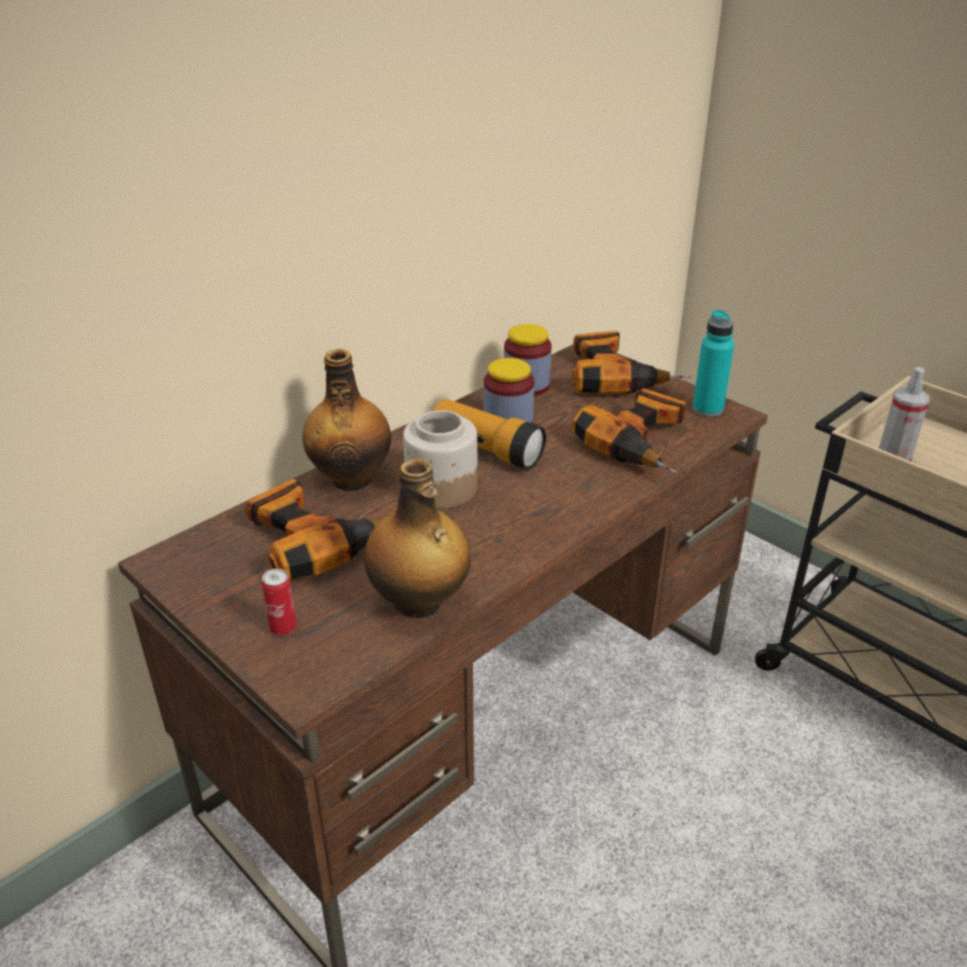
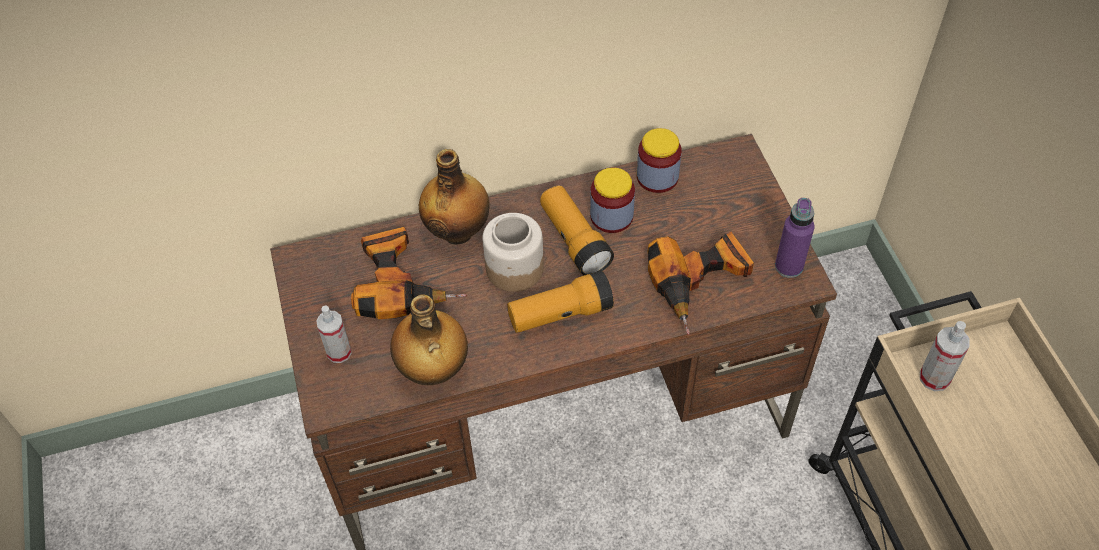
camera: 30 degrees right, 20 degrees up
(283, 628) = (339, 352): can -> spray bottle
(524, 508) = (560, 314): none -> flashlight
(617, 375) = (744, 193): power drill -> none
(707, 409) = (789, 266): turquoise bottle -> purple bottle

